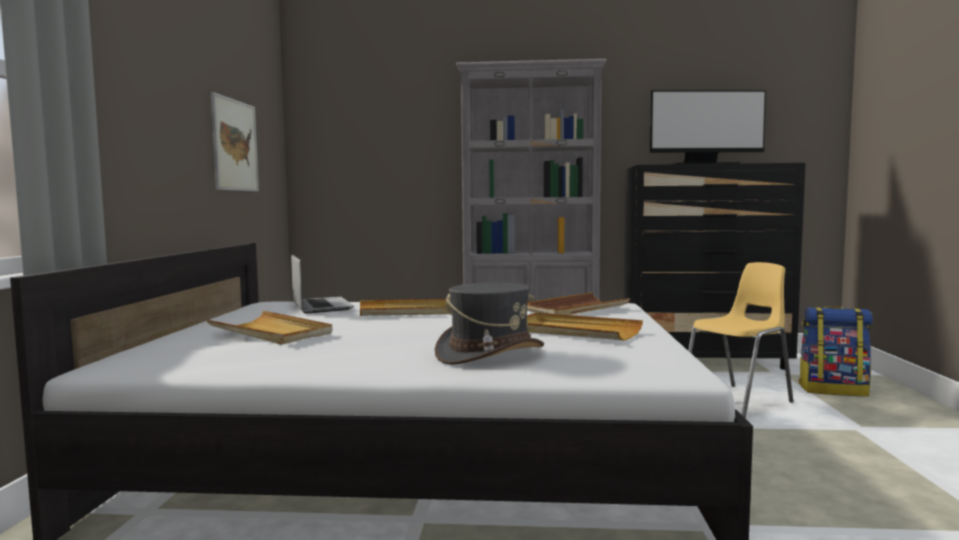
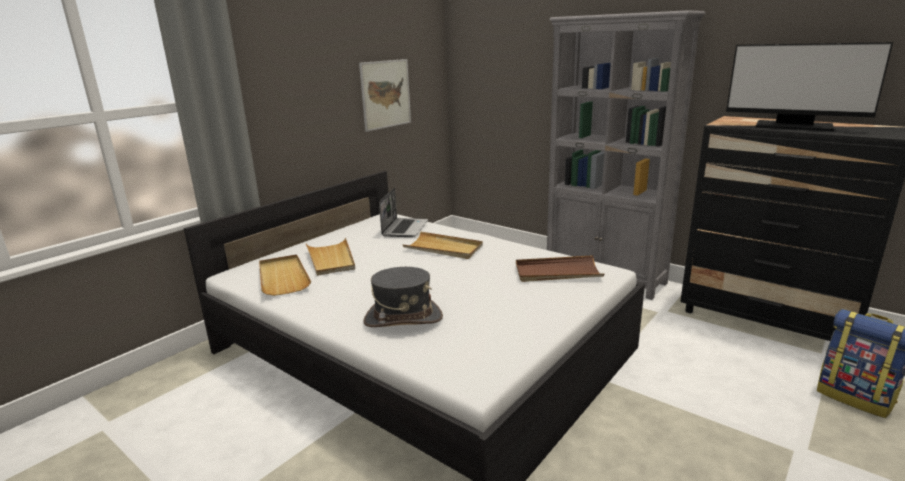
camera: 35 degrees right, 15 degrees up
(574, 331) = (498, 306): beige tray -> beige tray (283, 277)
(738, 400) = (724, 378): yellow chair -> none

